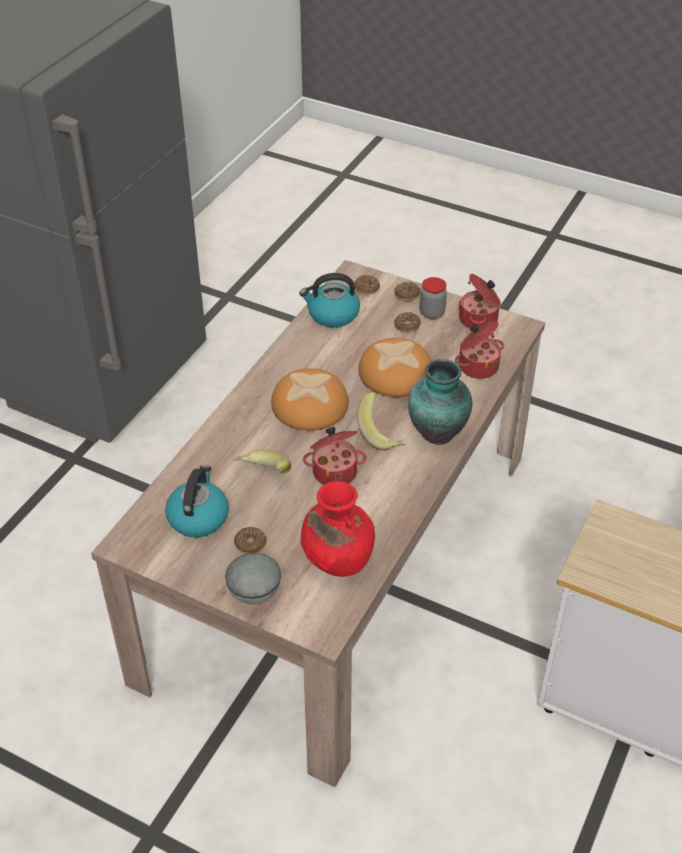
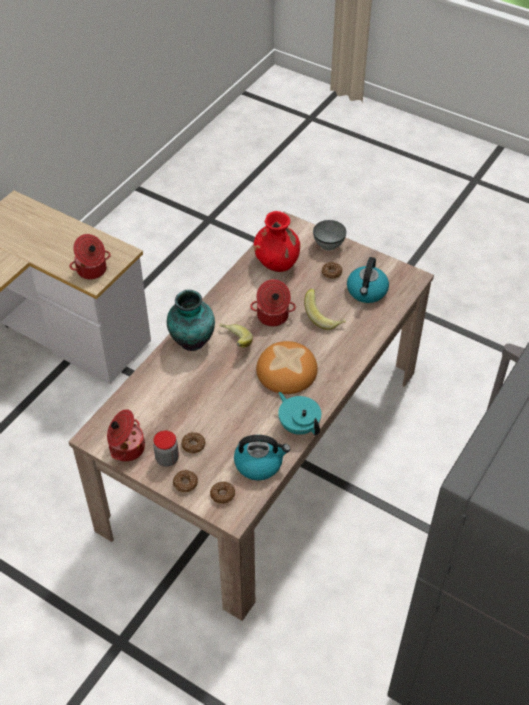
camera: 175 degrees left, 5 degrees up
(291, 350) = (299, 425): none -> turquoise teapot
(396, 373) = (213, 395): bread -> none
(477, 366) = (143, 398): cooking pot -> cooking pot (92, 270)

